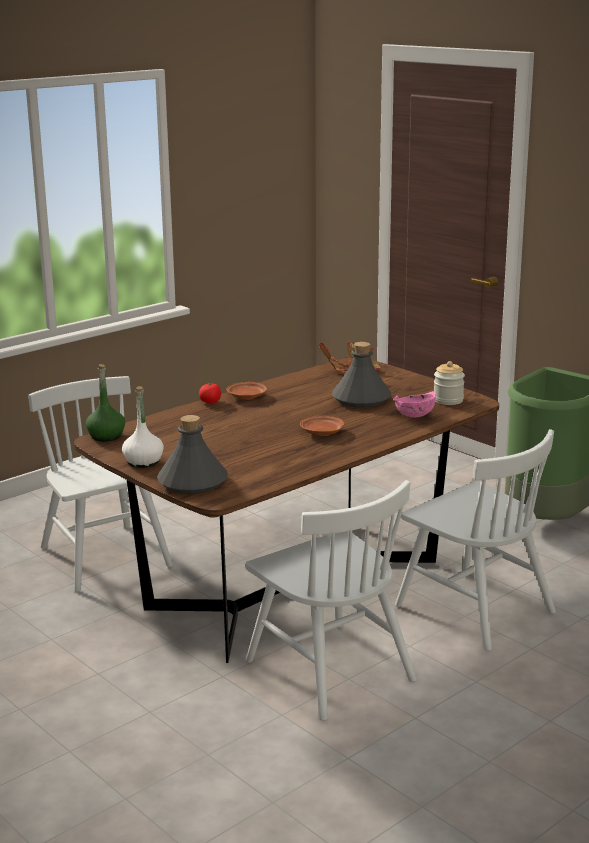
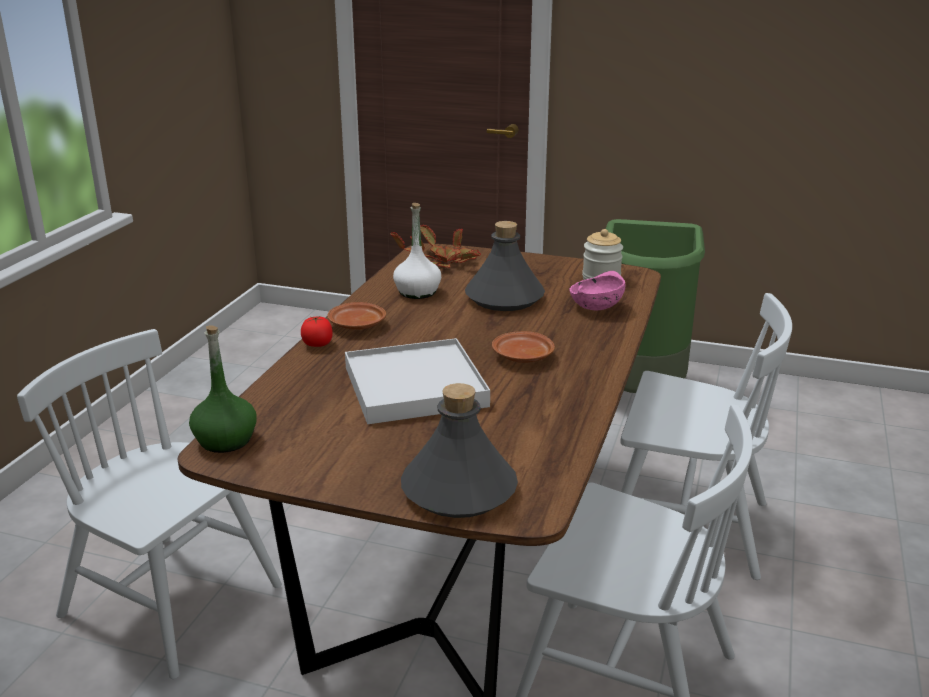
camera: 30 degrees left, 5 degrees up
(143, 462) = (339, 473): white bottle -> white bottle (417, 292)
(236, 433) = (415, 386): none -> white tray

